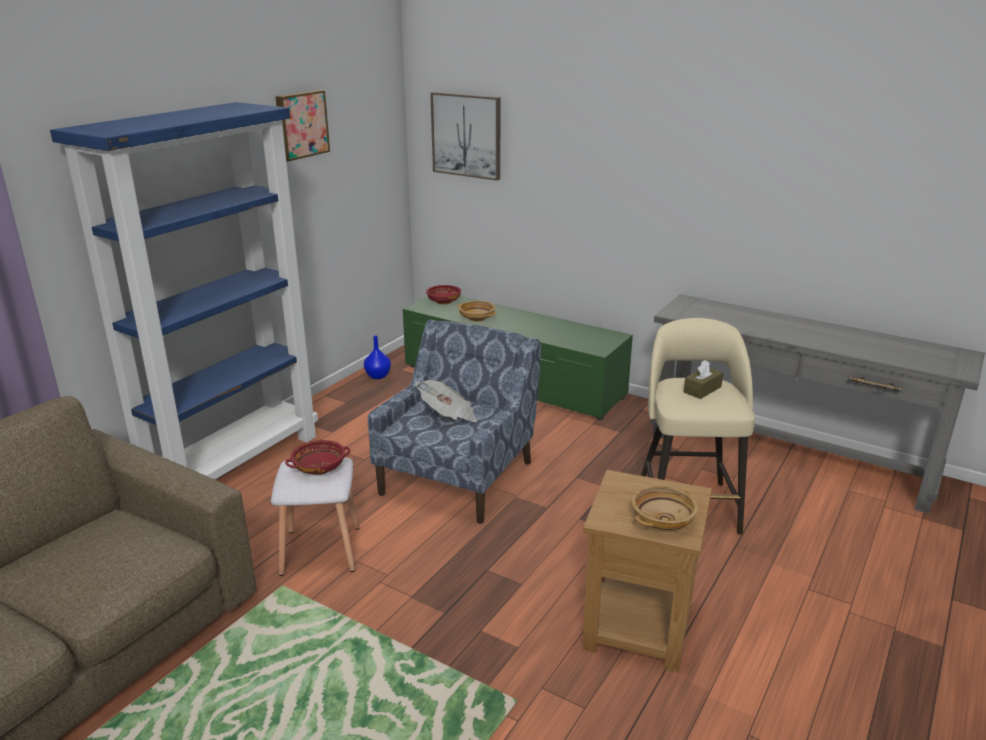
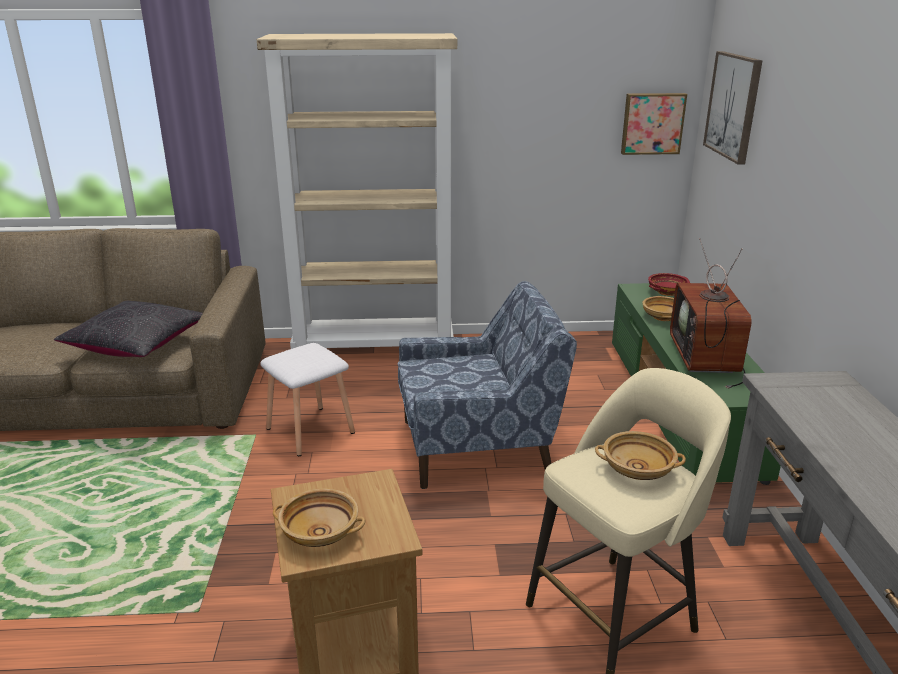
camera: 55 degrees right, 0 degrees up
(110, 565) = (136, 344): none -> black pillow
(234, 465) = (375, 350): blue bookcase -> beige bookcase
(301, 124) = (537, 66): picture -> picture (652, 123)
(319, 467) = (311, 356): red bowl -> none
(378, 376) = (577, 342): blue vase -> none
(448, 416) = (465, 375): newspaper -> none
(551, 331) = (707, 359): none -> television
(702, 389) = (637, 470): brown tissue box -> beige bowl

